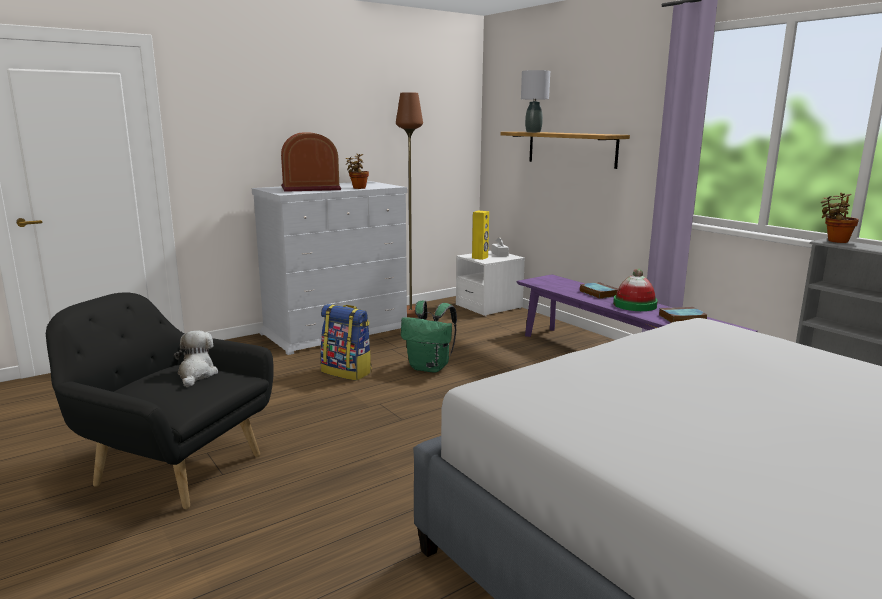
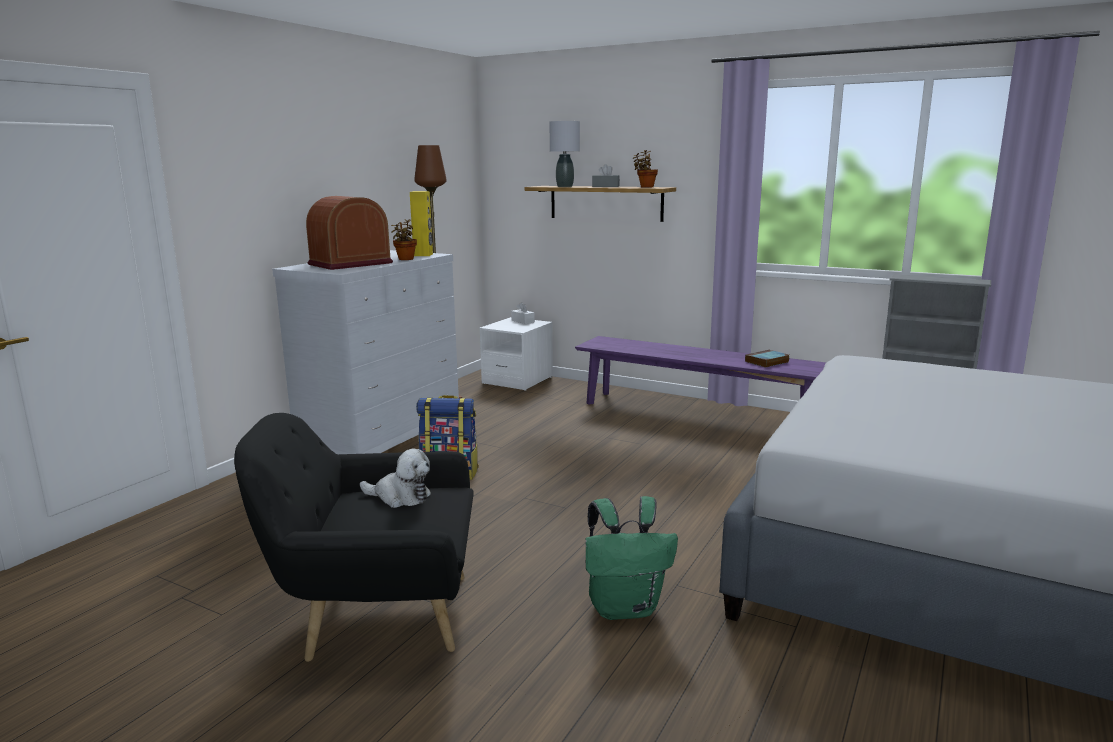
camera: 25 degrees left, 0 degrees up
(196, 374) = (400, 497): plush toy -> plush toy turned 135 degrees clockwise
(430, 367) = (532, 452): green backpack -> green backpack (625, 607)
(480, 257) = (508, 327): yellow speaker -> yellow speaker (423, 255)
(567, 133) = (605, 186): none -> grey tissue box
(598, 293) = (667, 348): book -> none
(634, 305) = (713, 355): hat -> none
(835, 241) = (906, 276): potted plant -> potted plant (645, 187)

